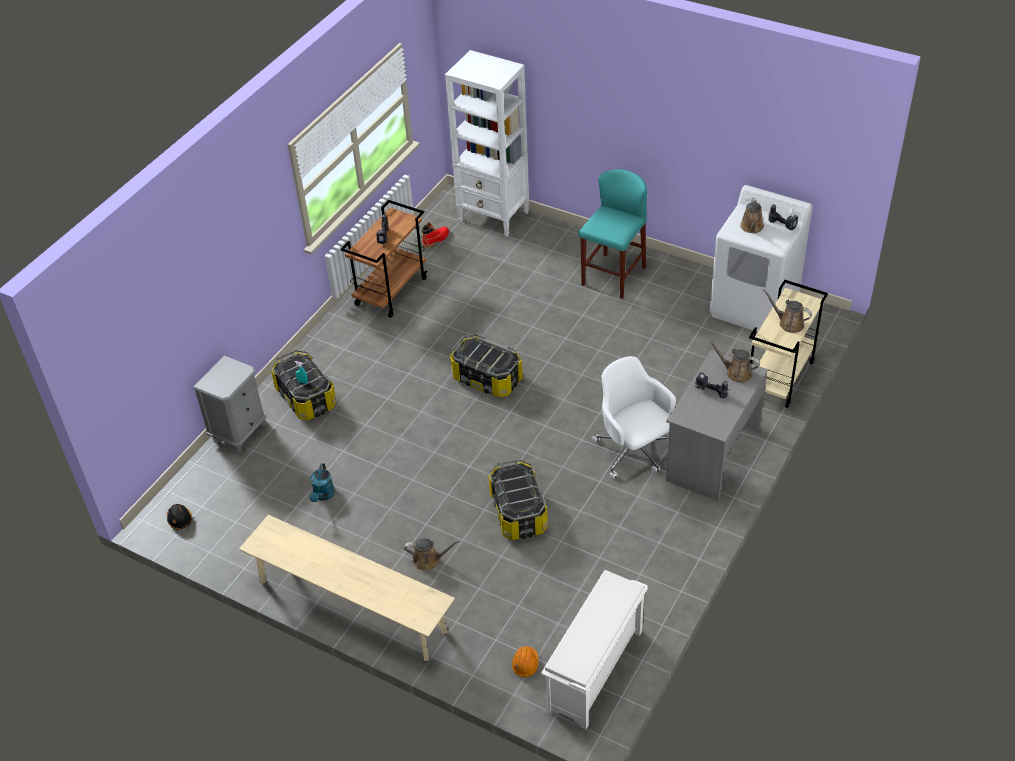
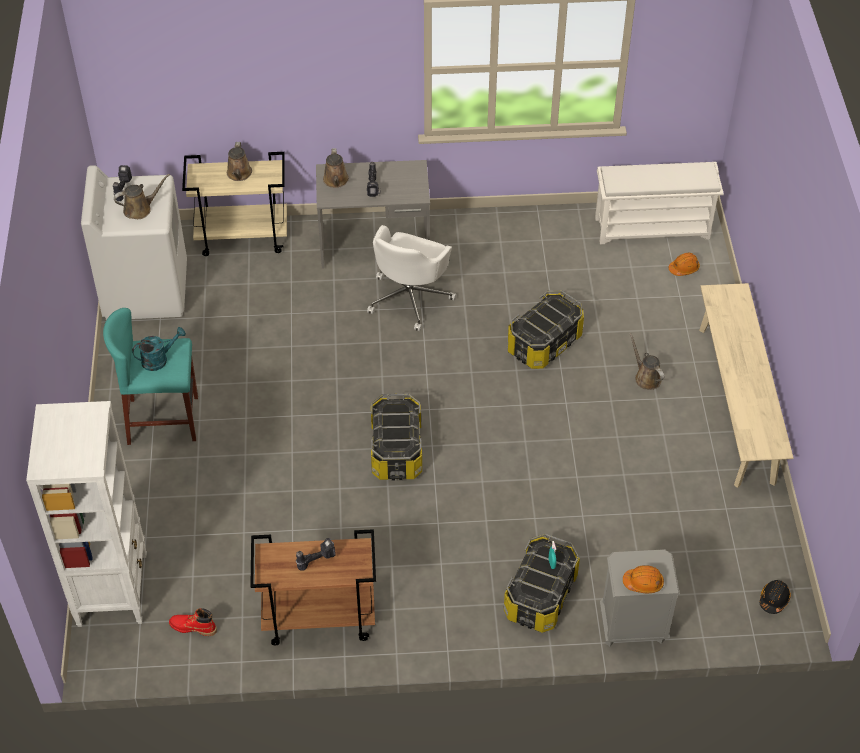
camera: 125 degrees left, 5 degrees up
(217, 373) = (643, 583): none -> orange hard hat
(323, 495) = (646, 497): turquoise watering can -> turquoise watering can (159, 359)

